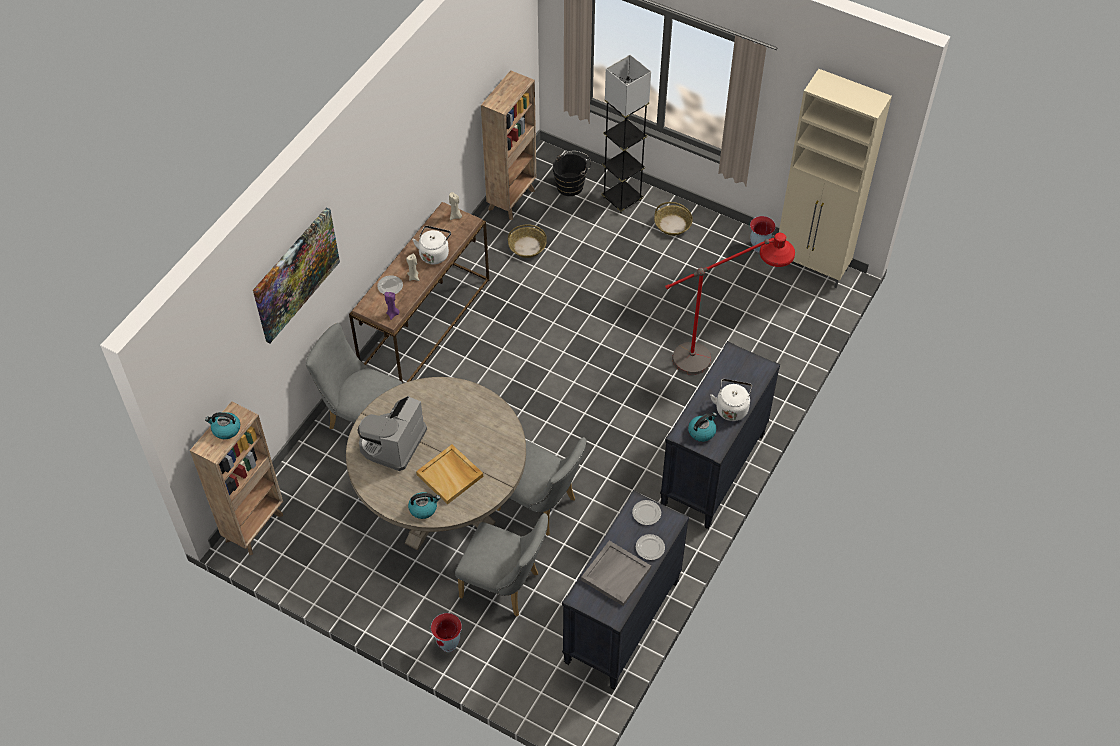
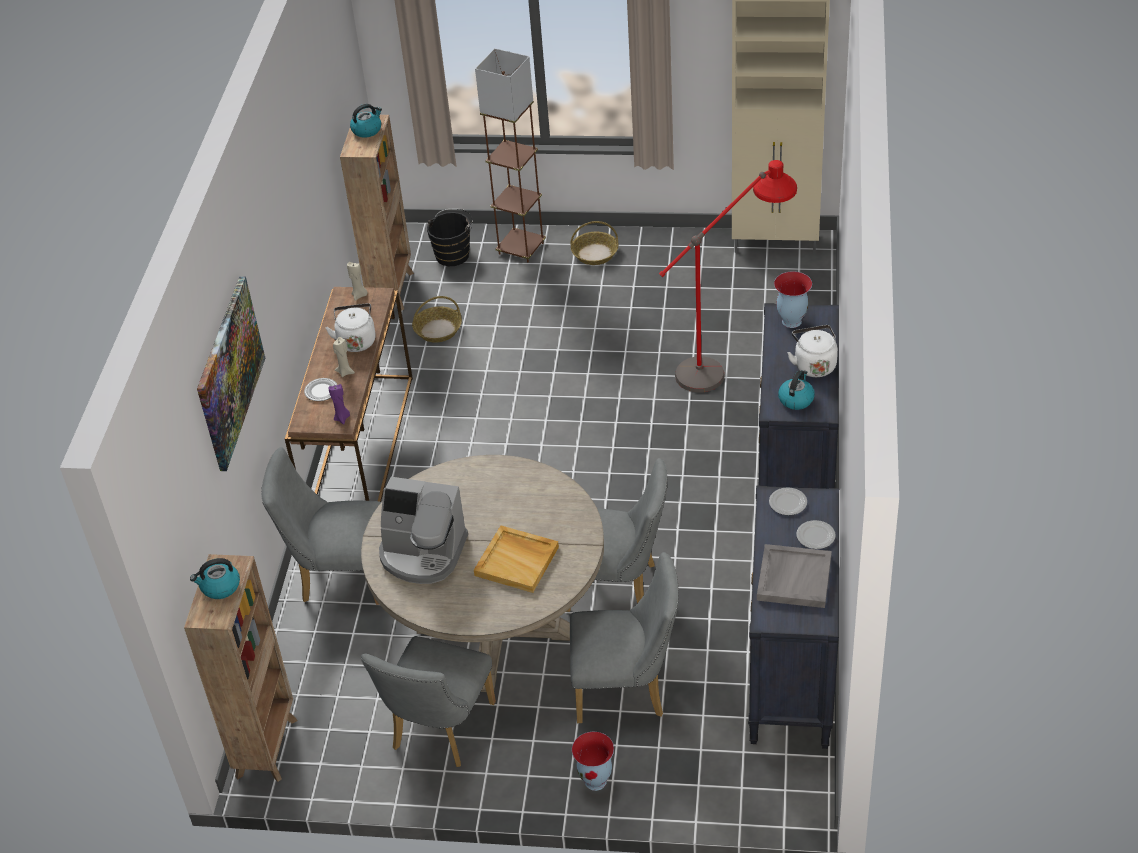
camera: 20 degrees left, 10 degrees down
(367, 564) = (439, 732): none -> grey chair
(392, 443) = (423, 553): coffee machine -> coffee machine turned 75 degrees counterclockwise
(423, 508) = (505, 608): kettle -> kettle (367, 130)
(622, 199) = (521, 248): grey floor lamp -> brown floor lamp
(758, 247) = (705, 244): vase -> vase (791, 321)

